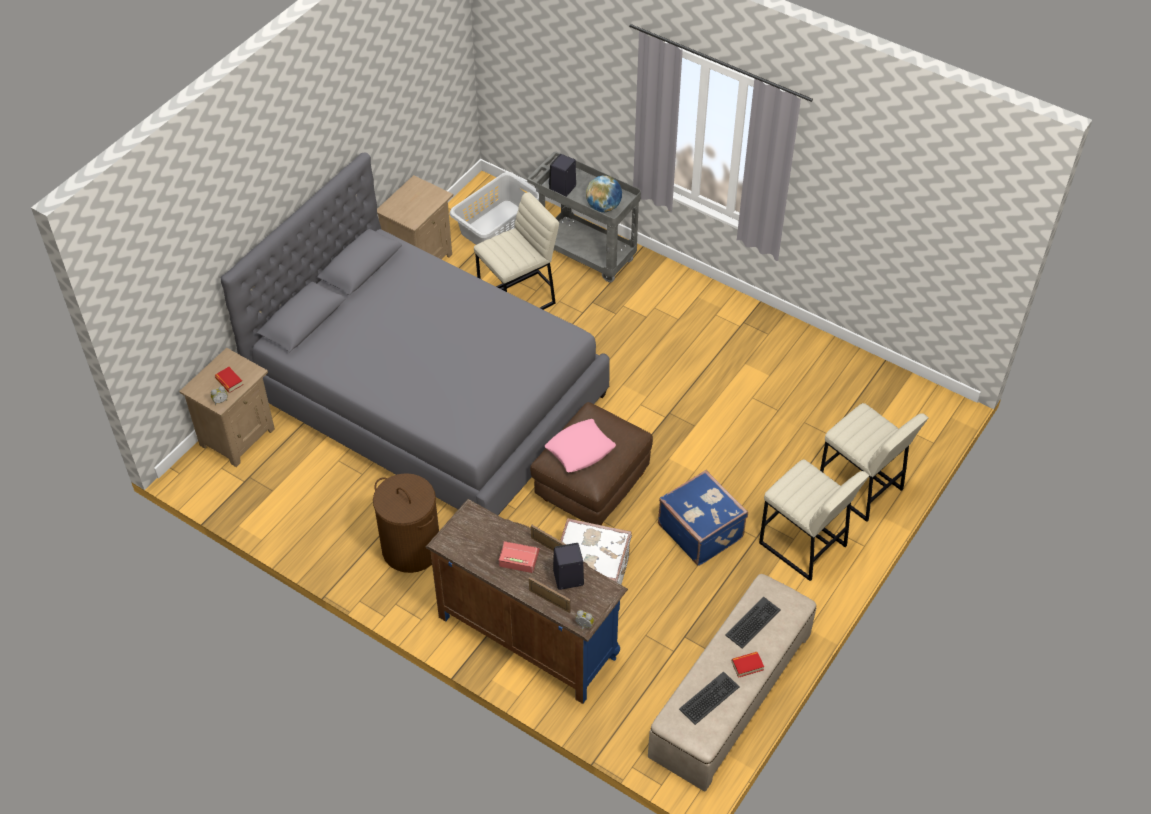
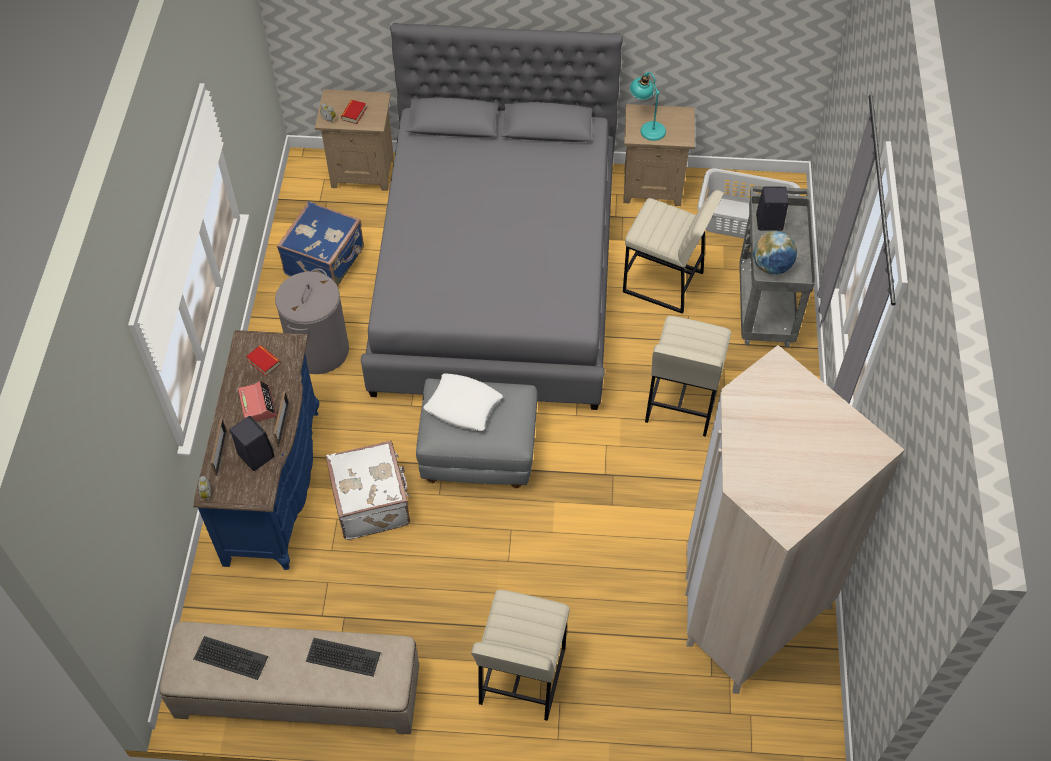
camera: 60 degrees right, 5 degrees up
(406, 209) = (646, 124): none -> turquoise table lamp
(411, 549) = (319, 350): brown laundry basket -> grey laundry basket
(580, 449) = (463, 406): pink pillow -> white pillow
(592, 484) = (479, 452): brown ottoman -> grey ottoman
(701, 530) = (482, 572): blue suitcase -> blue suitcase (326, 261)
(747, 666) = (287, 675): book -> book (264, 362)
(820, 391) = (743, 601): none -> beige wardrobe
(862, 488) = (635, 703): beige chair -> beige chair (682, 403)

